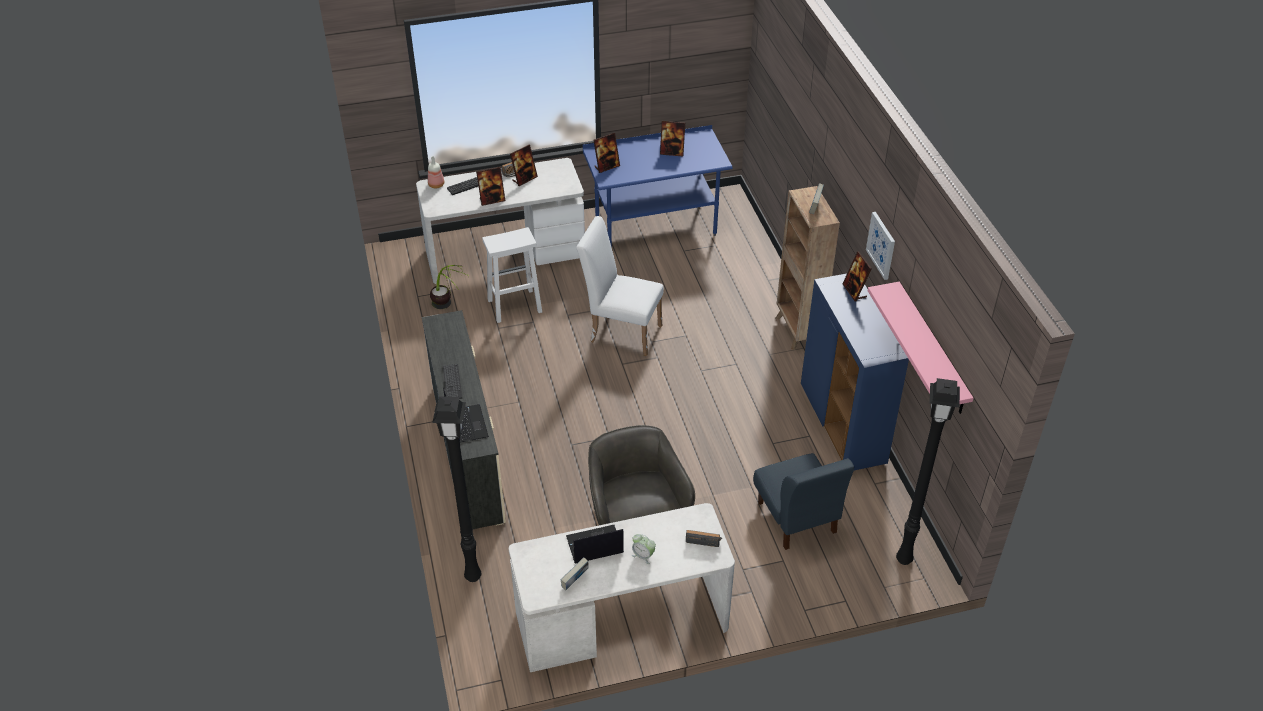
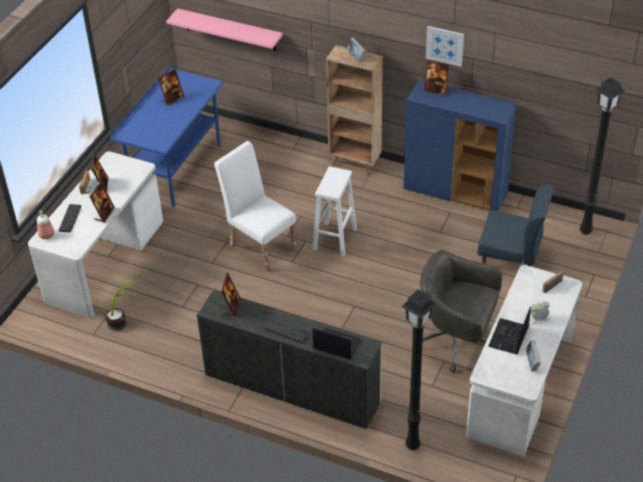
camera: 50 degrees left, 0 degrees up
(513, 306) = (169, 286): white stool -> white stool (334, 239)
(607, 166) = (147, 137): picture frame -> picture frame (232, 307)
(621, 331) = (260, 244): white chair -> white chair turned 75 degrees clockwise
(932, 349) = (540, 83): pink shelf -> pink shelf (230, 30)

